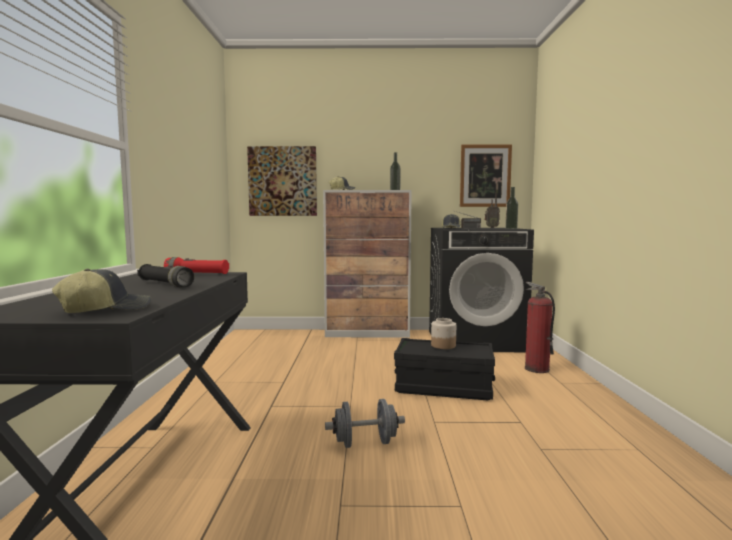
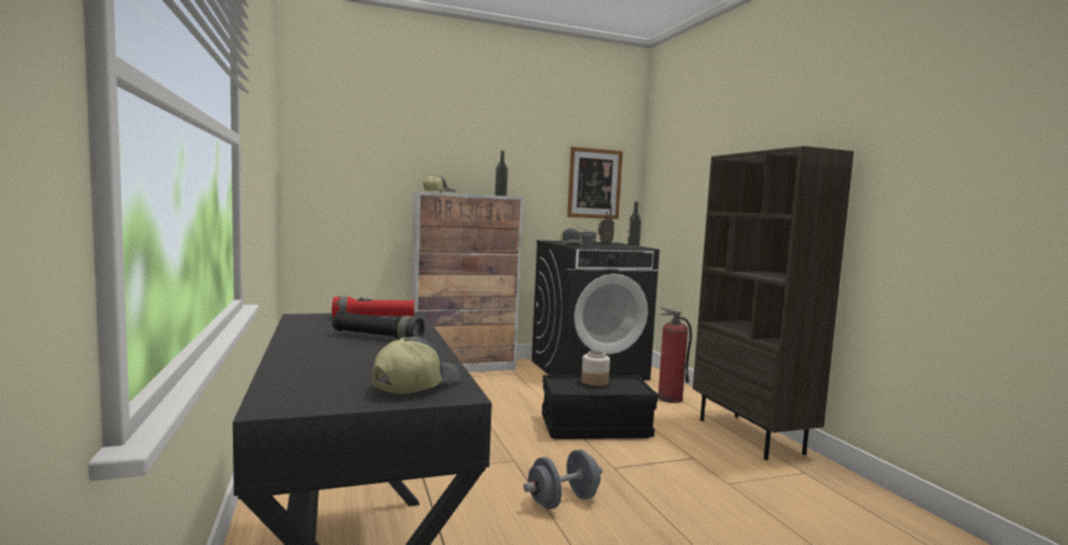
camera: 20 degrees left, 0 degrees up
(283, 181) = (356, 175): picture -> none
(600, 409) = (751, 436): none -> brown bookcase

